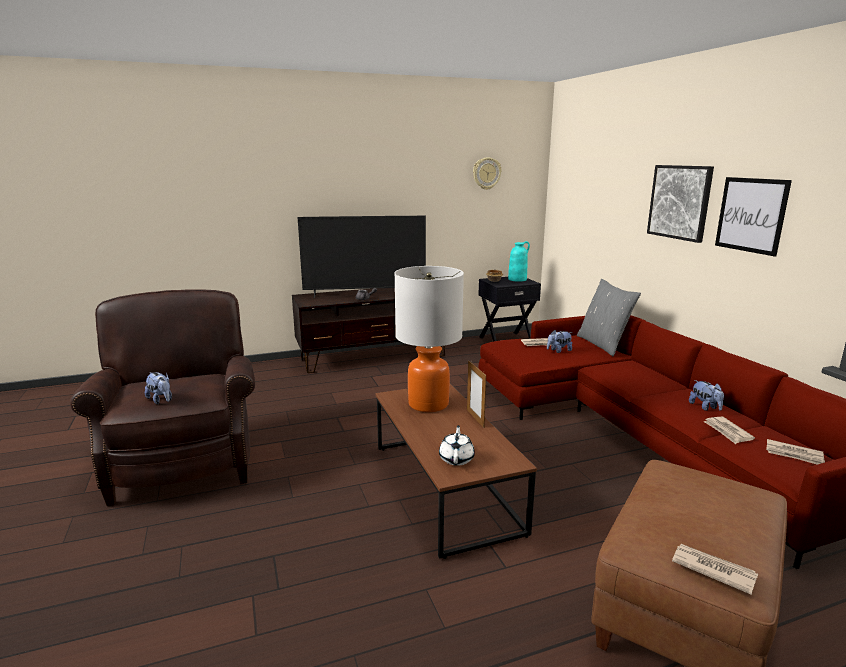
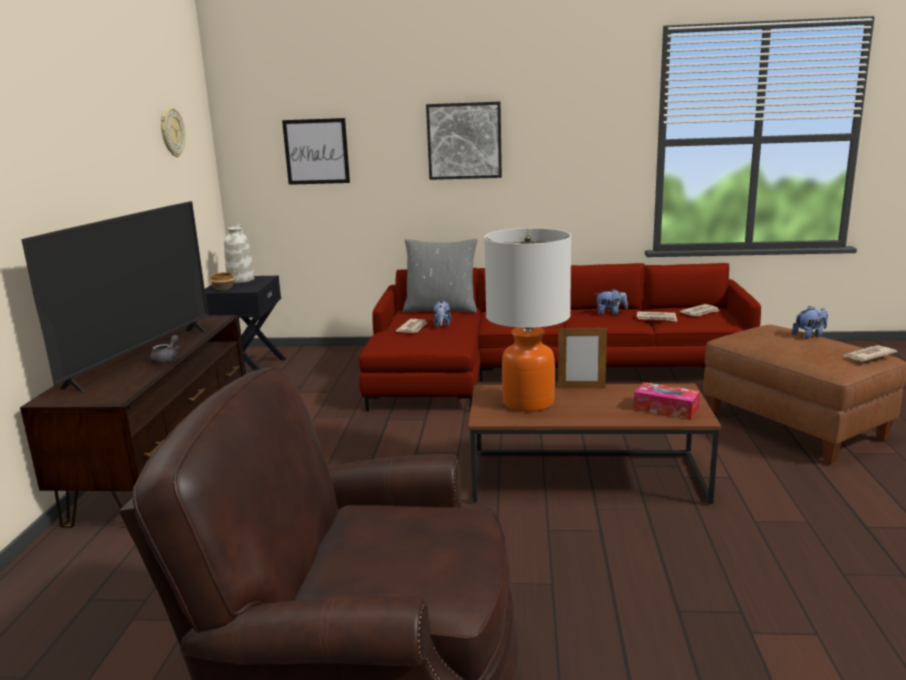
camera: 65 degrees left, 0 degrees up
(161, 400) = (452, 552): plush toy -> plush toy (809, 336)
(456, 458) = (666, 409): white teapot -> tissue box
(517, 279) = (240, 280): turquoise vase -> white vase
(751, 215) = (551, 143): picture -> picture (316, 151)

